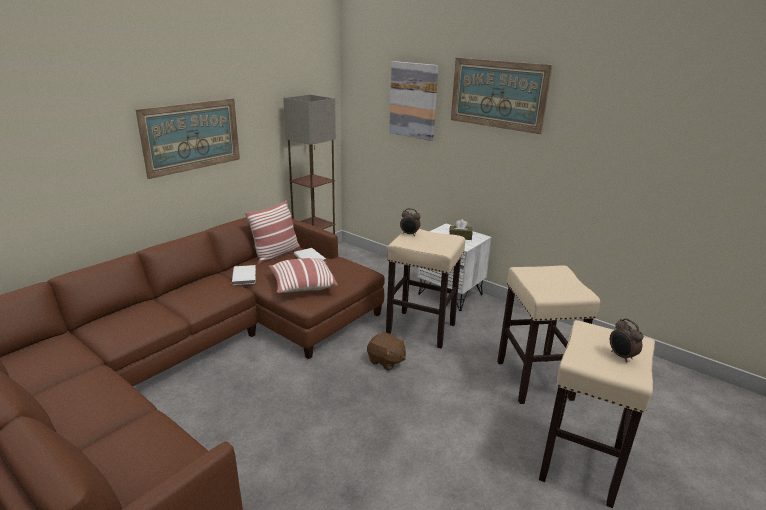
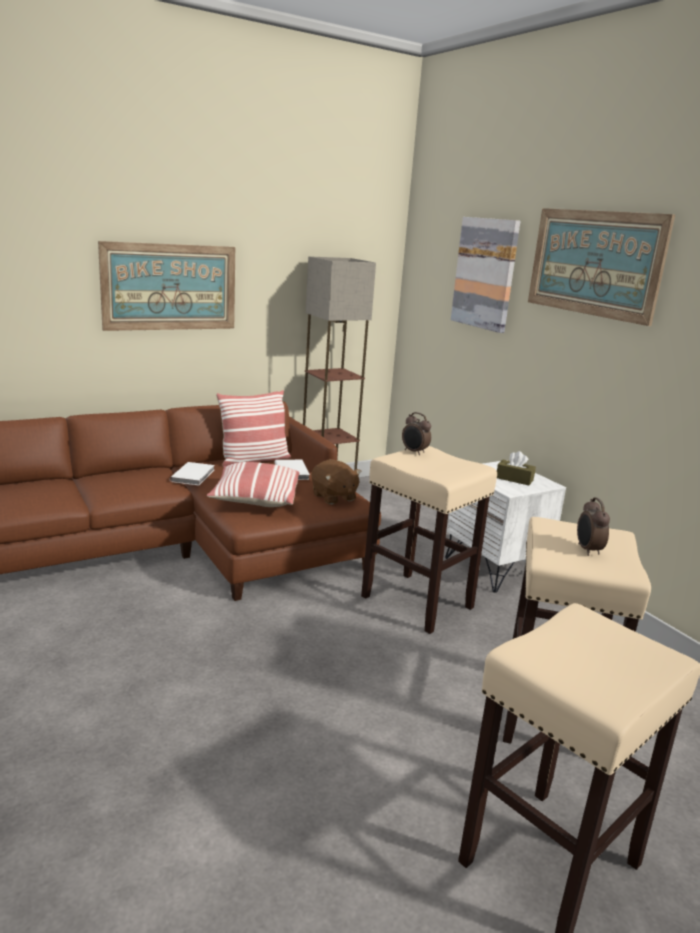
camera: 20 degrees right, 5 degrees down
(386, 361) = (336, 630): brown plush toy -> brown plush toy (333, 497)
(621, 356) = (609, 669): alarm clock -> alarm clock (587, 550)

